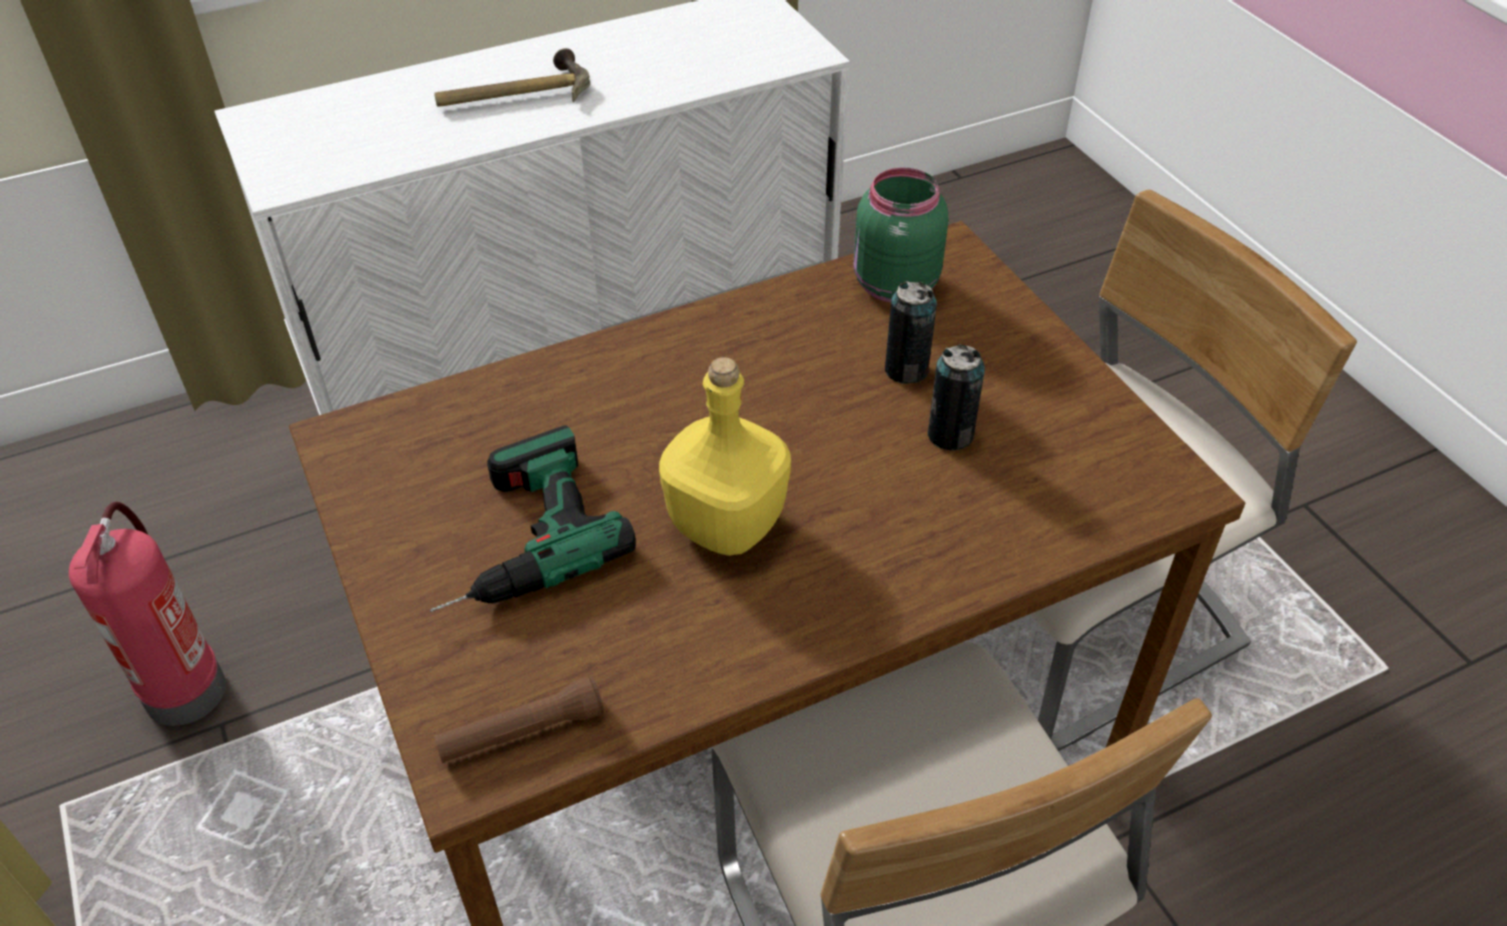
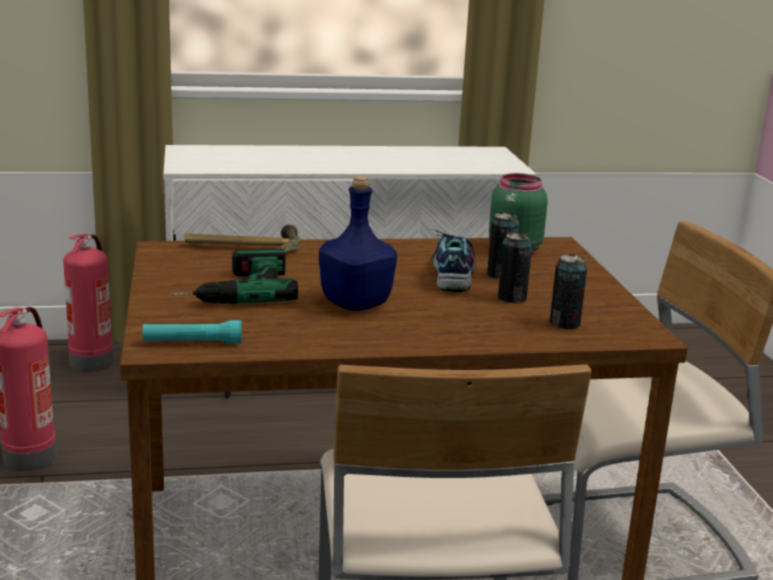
camera: 15 degrees right, 25 degrees down
(192, 449) = (91, 361): none -> fire extinguisher
(513, 94) = (330, 159): hammer -> hammer (243, 246)
(521, 732) = (193, 343): brown flashlight -> turquoise flashlight
(728, 525) = (357, 304): yellow bottle -> blue bottle
(833, 388) = (451, 274): none -> shoe
(1054, 490) = (564, 324): none -> can

